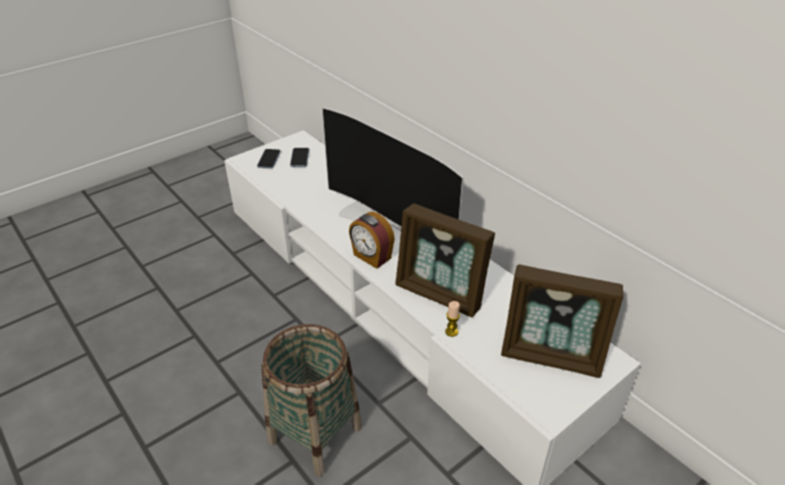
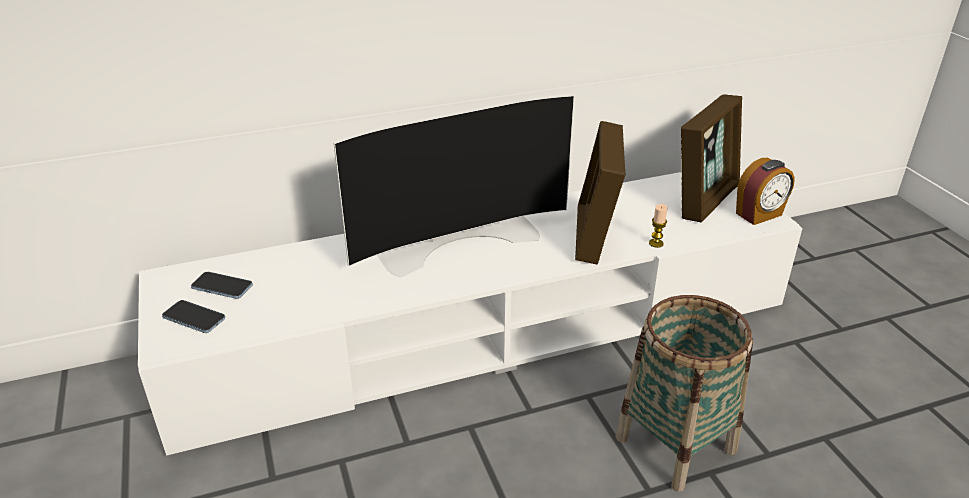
camera: 70 degrees left, 5 degrees down
(371, 257) = (506, 268): alarm clock -> alarm clock (759, 215)
(440, 294) = (594, 236): picture frame -> picture frame turned 135 degrees clockwise

